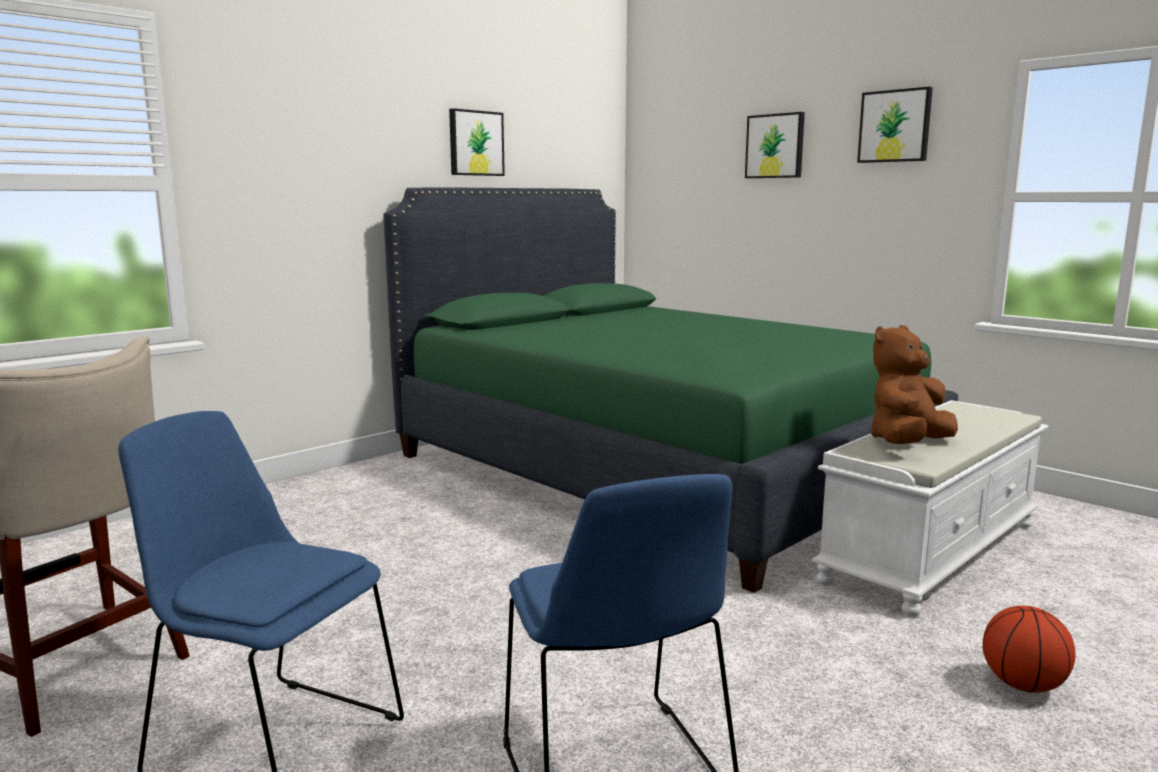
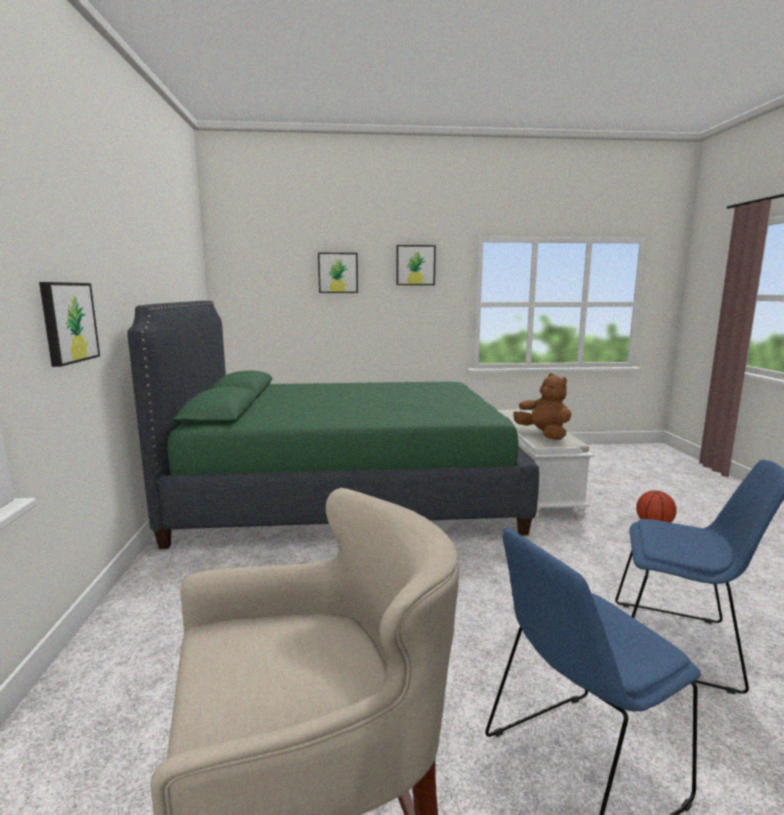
camera: 50 degrees left, 0 degrees up
(475, 143) = (153, 264): picture -> picture (68, 322)
(907, 444) = (543, 434): brown plush toy -> brown plush toy turned 150 degrees clockwise

